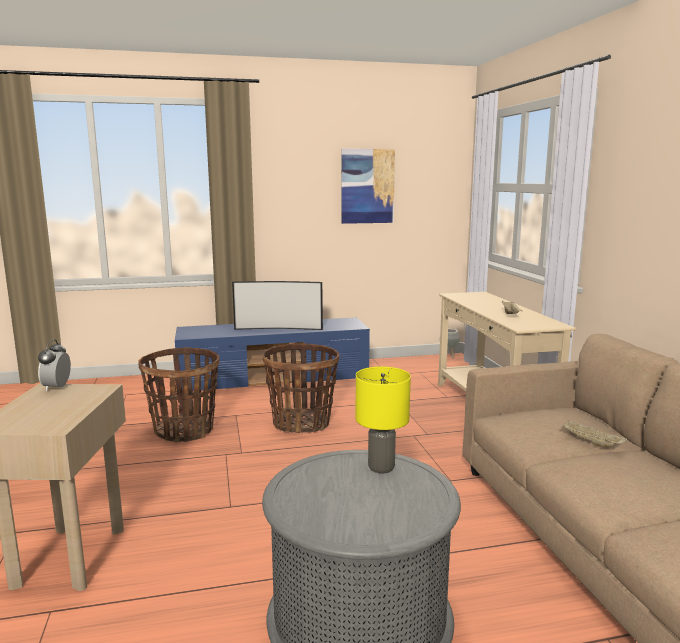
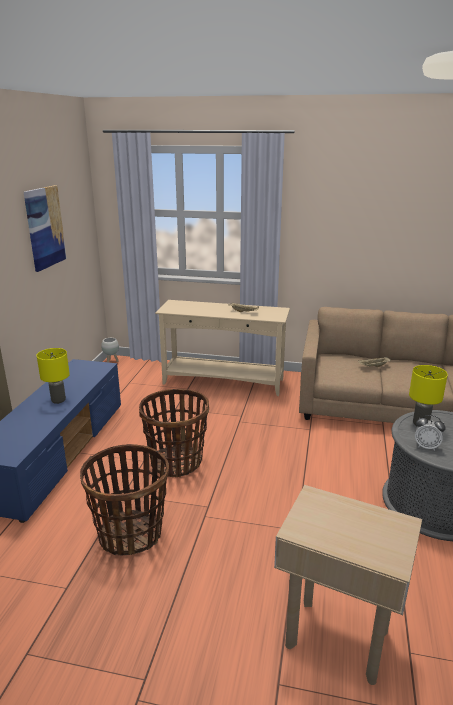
camera: 65 degrees left, 10 degrees up
(57, 388) = (298, 523): alarm clock -> alarm clock (426, 446)
(278, 328) = (58, 400): television -> yellow table lamp

